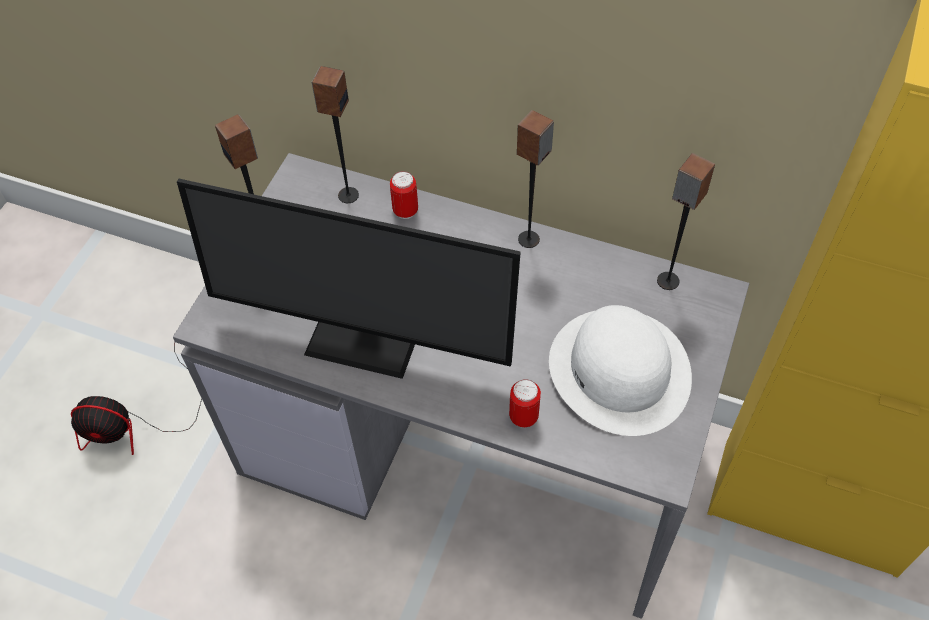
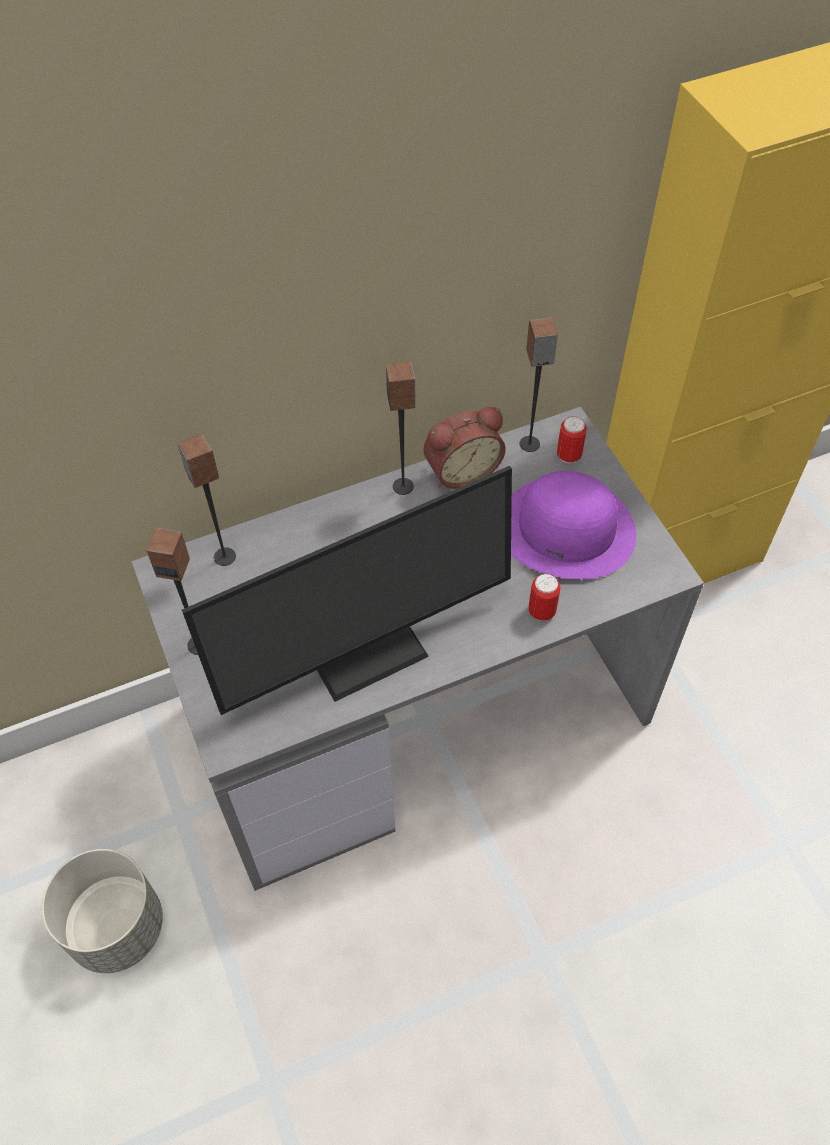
camera: 45 degrees left, 0 degrees up
(138, 421) = (117, 928): fan -> grey planter
(405, 211) = (286, 534): can -> can (569, 456)
(587, 260) = (461, 470): none -> alarm clock
(620, 370) = (567, 529): white hat -> purple hat

